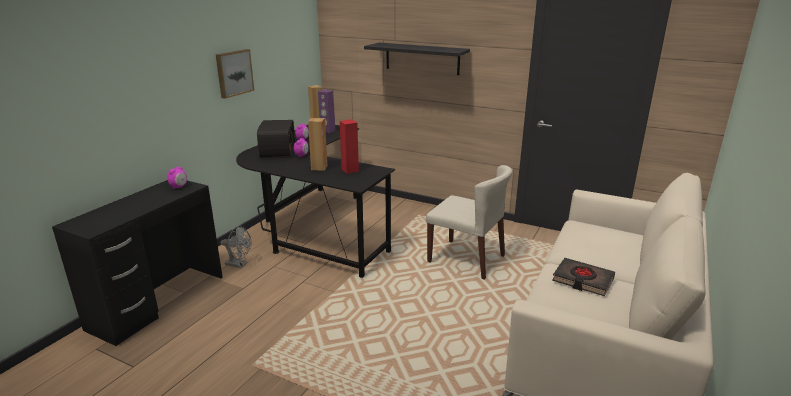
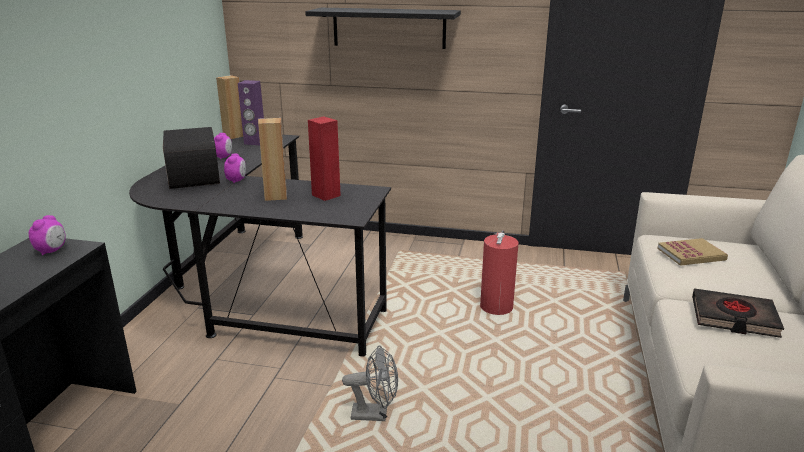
camera: 15 degrees left, 0 degrees up
(233, 73) = (111, 55): picture -> none
(239, 264) = (157, 364): grey fan -> grey fan (375, 414)
(467, 259) = (496, 306): beige chair -> fire extinguisher
(588, 236) = (691, 254): none -> book

